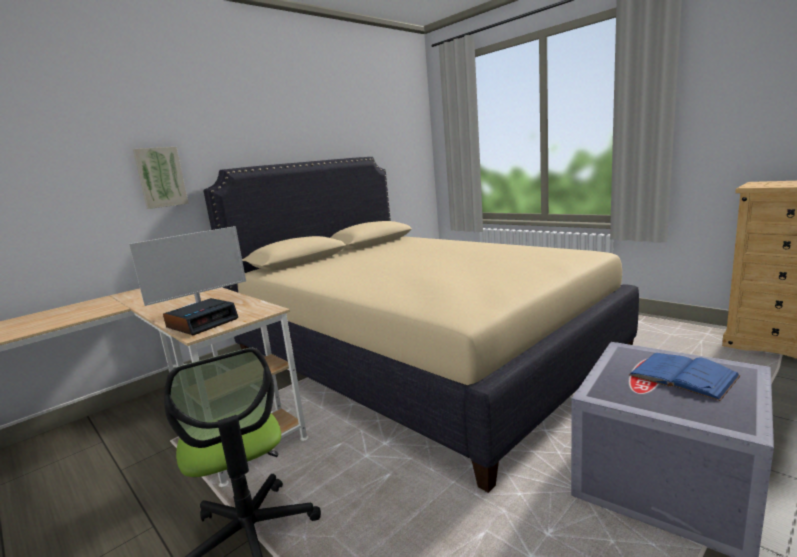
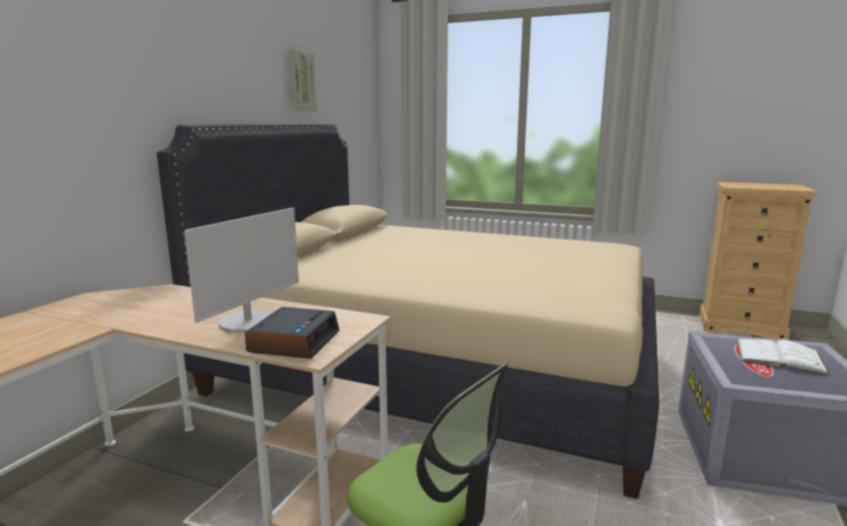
camera: 25 degrees left, 0 degrees up
(160, 177) = (101, 129): picture -> picture (300, 81)
(683, 375) = (779, 357): blue book -> white book

